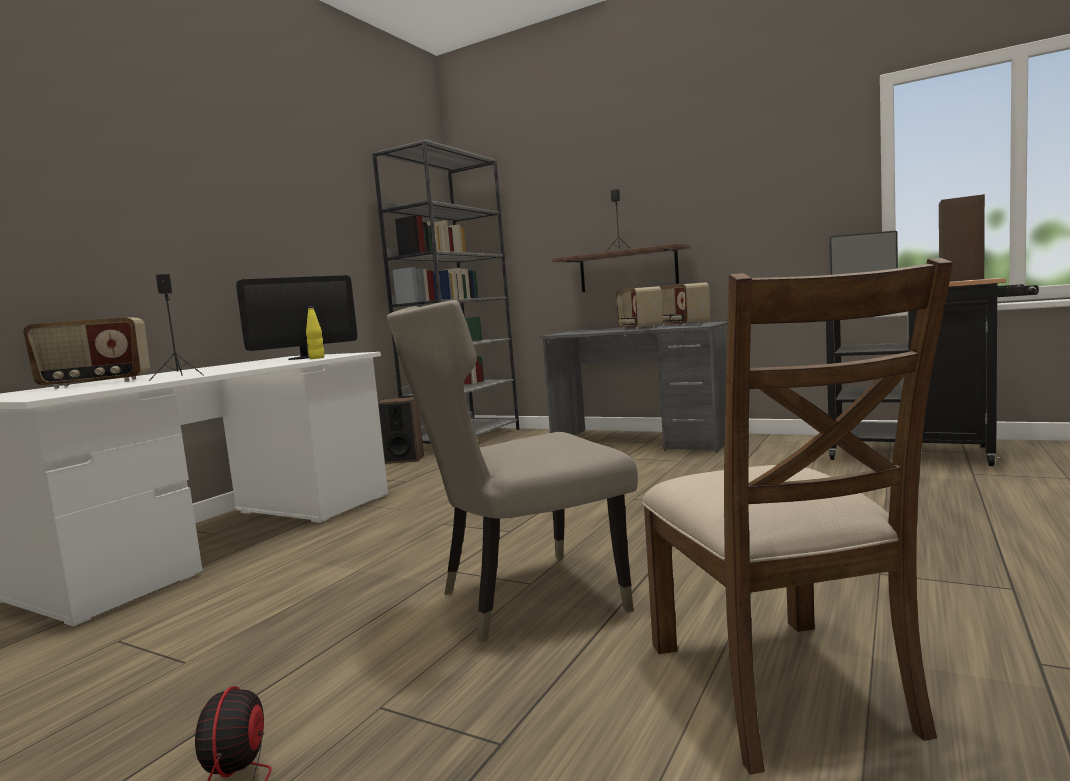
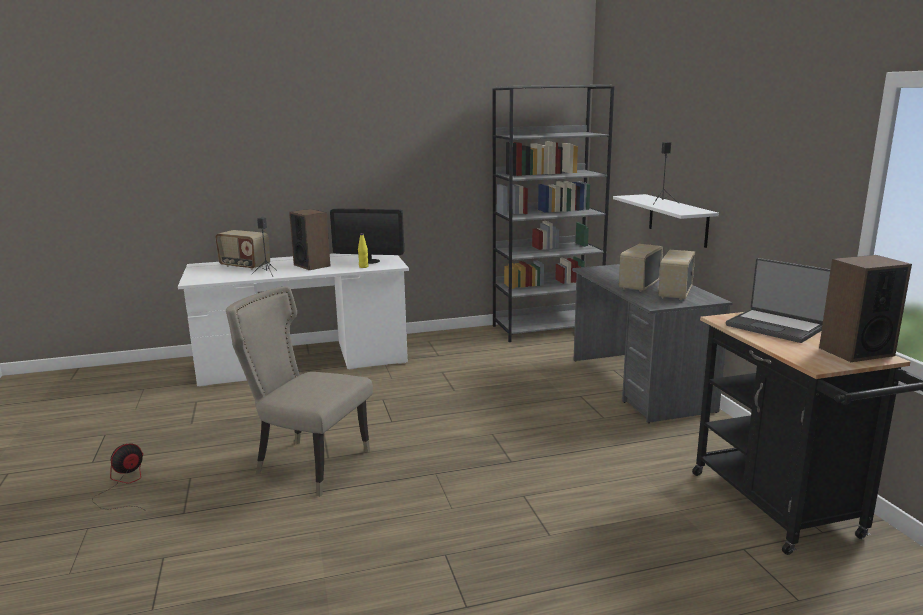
camera: 45 degrees right, 10 degrees up
(404, 459) = (478, 333): speaker -> speaker (312, 265)
(628, 270) = (677, 220): brown shelf -> white shelf
(780, 686) = (274, 559): brown chair -> none

